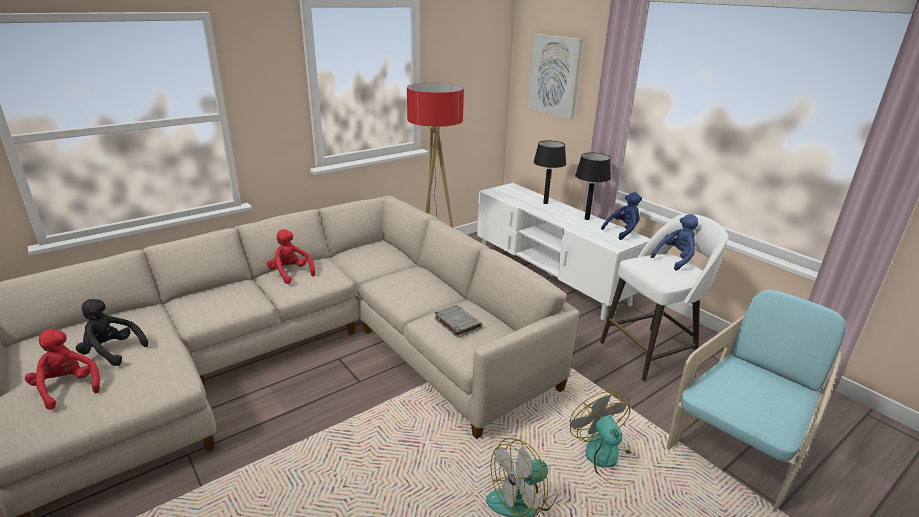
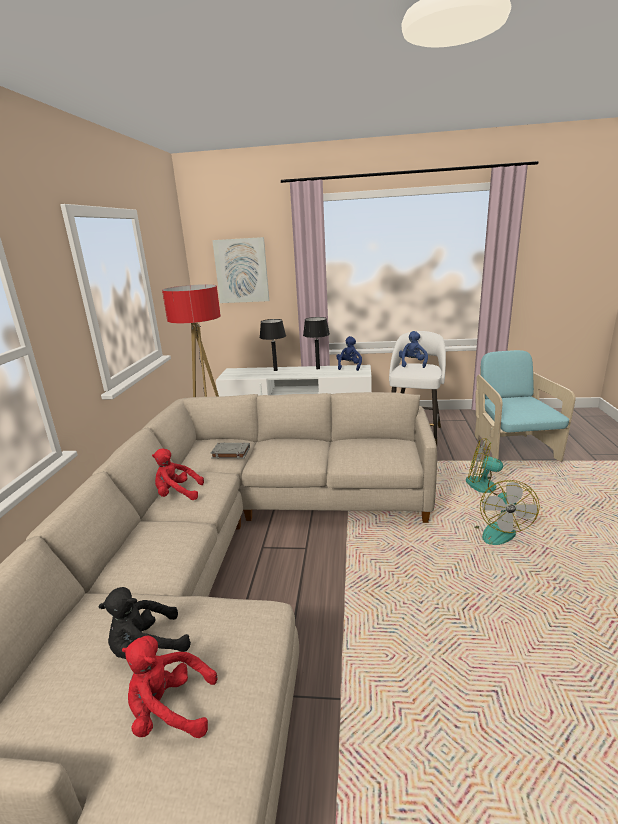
camera: 45 degrees left, 5 degrees down
(457, 323) = (363, 452): grey book -> grey book (230, 453)

